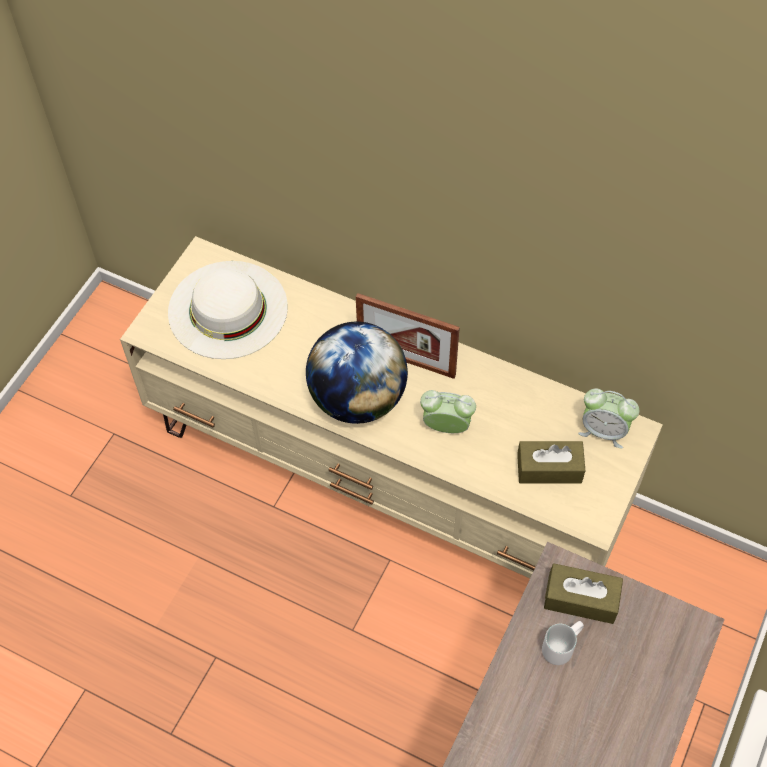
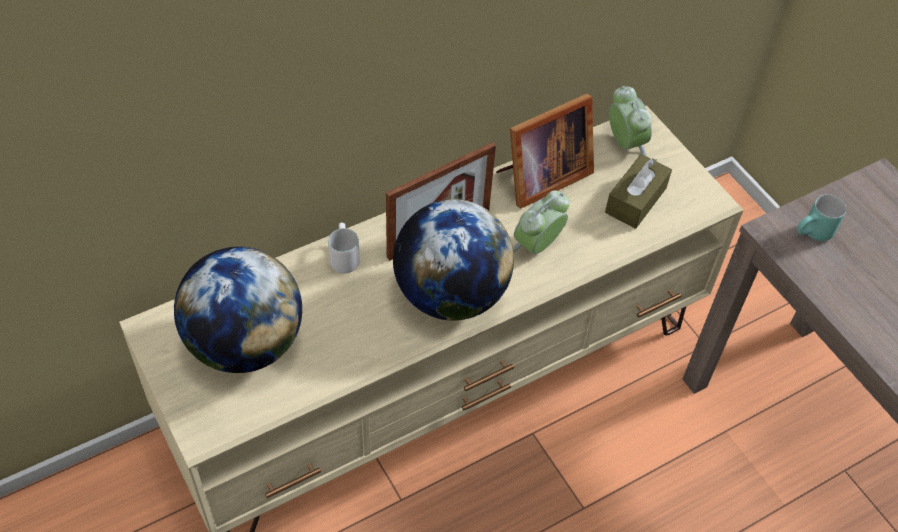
camera: 60 degrees left, 5 degrees down
(228, 309) = (245, 344): white hat -> globe
(515, 393) = (540, 178): none -> picture frame
(560, 645) = (850, 274): white mug -> white mug (342, 257)
(581, 599) = (813, 235): brown tissue box -> turquoise mug
(603, 431) = (625, 143): alarm clock -> alarm clock turned 75 degrees counterclockwise

